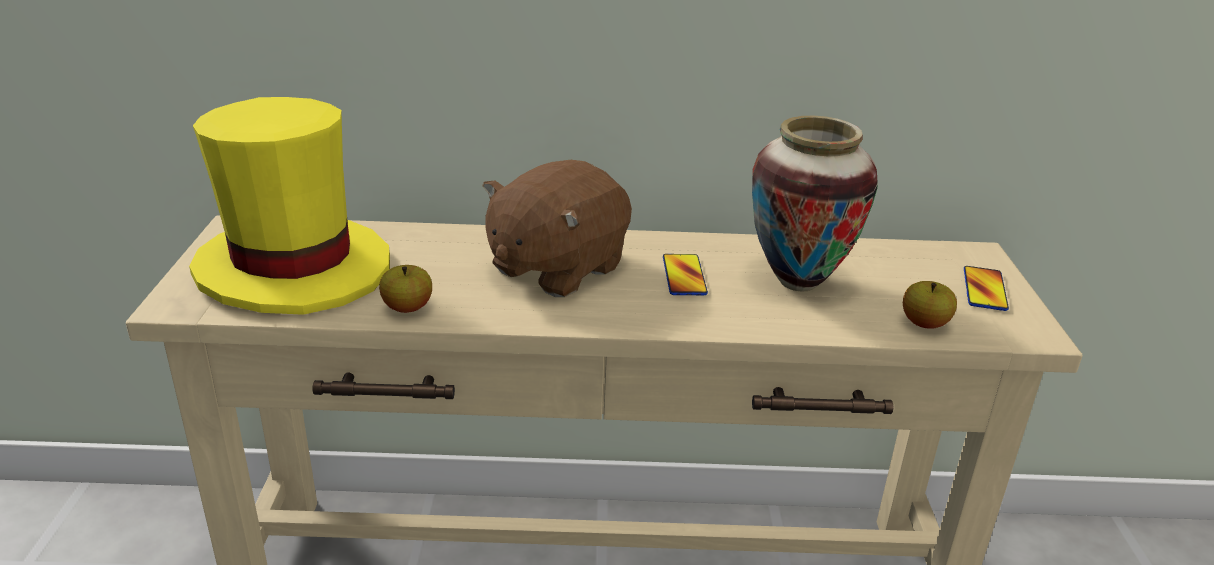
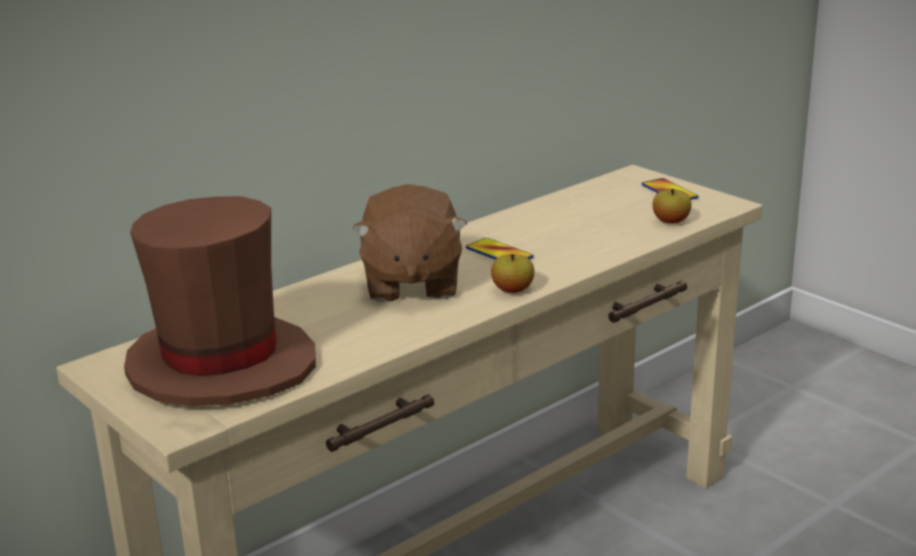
camera: 40 degrees left, 5 degrees down
(294, 269) = (221, 365): yellow hat -> brown hat
(407, 308) = (363, 348): apple -> apple (512, 290)
(797, 282) = (569, 229): vase -> none

